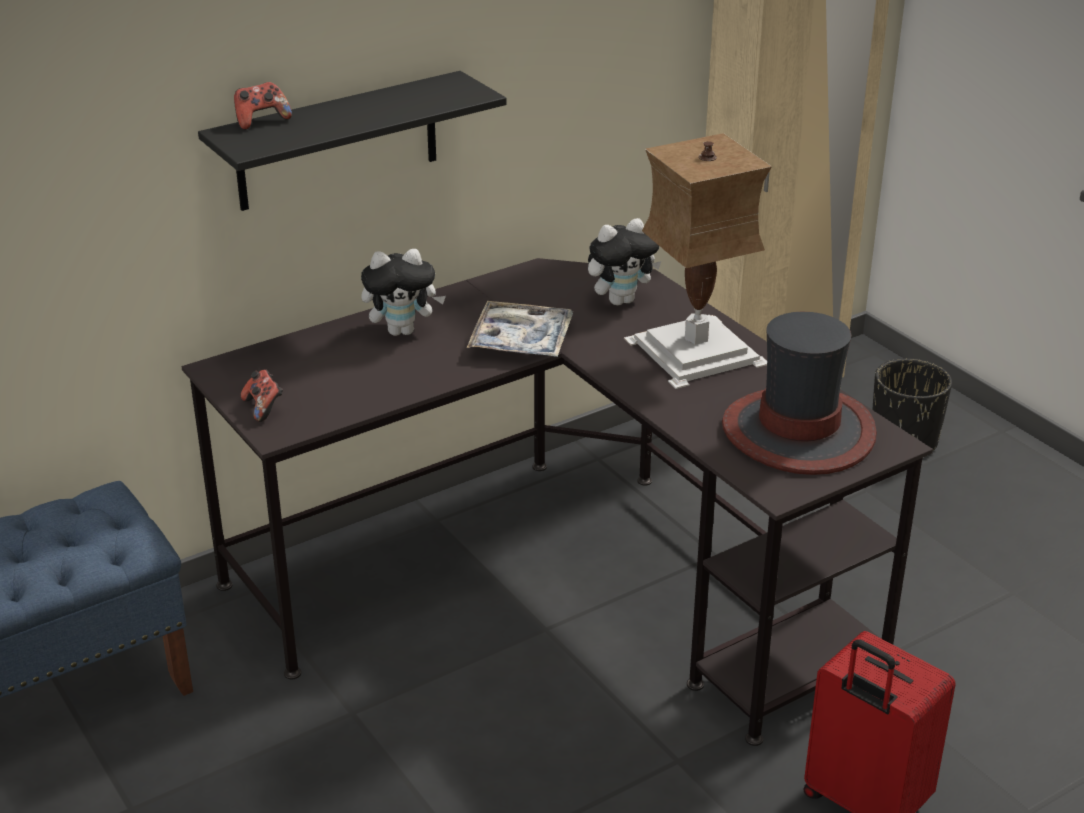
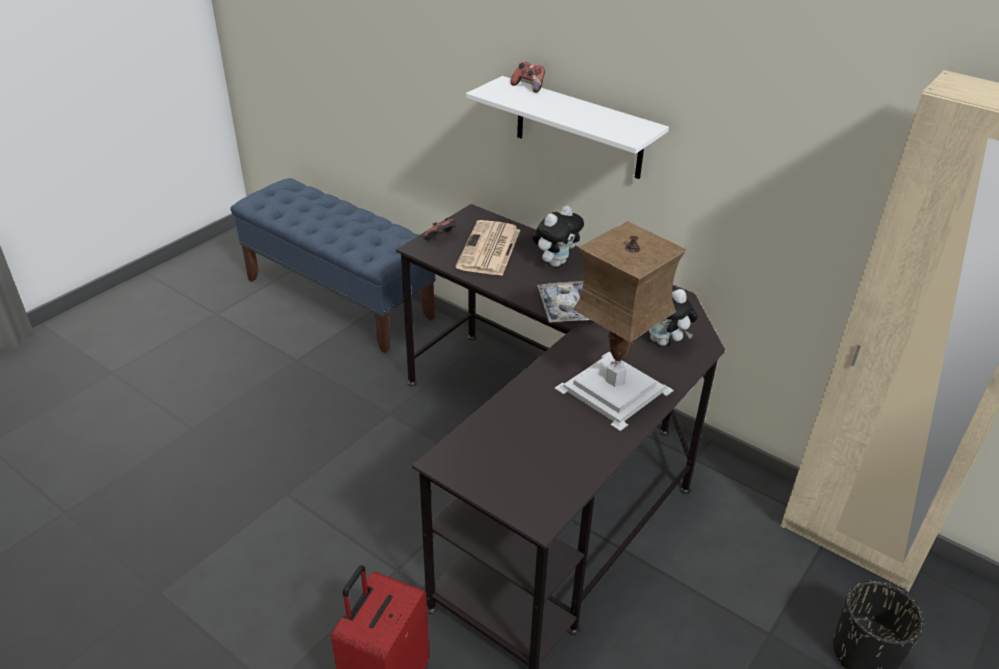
camera: 70 degrees right, 5 degrees up
(330, 374) = (489, 250): none -> newspaper
(337, 142) = (579, 128): black shelf -> white shelf
(403, 331) = (555, 262): plush toy -> plush toy turned 105 degrees counterclockwise
(799, 432) = (528, 461): hat -> none

